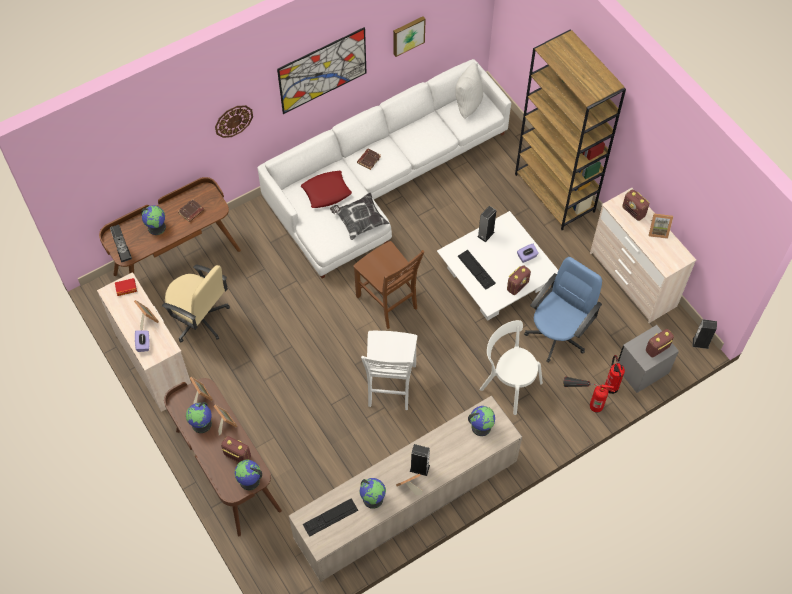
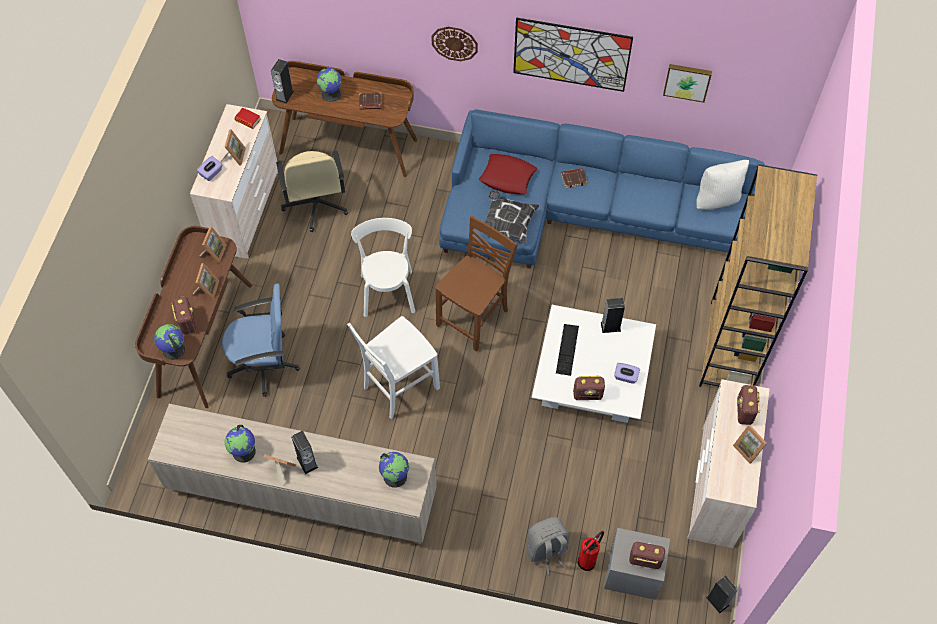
camera: 45 degrees right, 0 degrees up
(202, 424) = (191, 274): globe -> none
(330, 517) = (196, 434): keyboard -> none
(379, 181) = (582, 211): white sofa -> blue sofa
(388, 303) = (474, 318): brown chair -> brown chair turned 150 degrees counterclockwise
(508, 384) = (498, 475): white chair -> white chair (387, 290)
(558, 335) = (590, 473): blue office chair -> blue office chair (265, 364)
(583, 401) = (547, 551): fire extinguisher -> grey backpack

